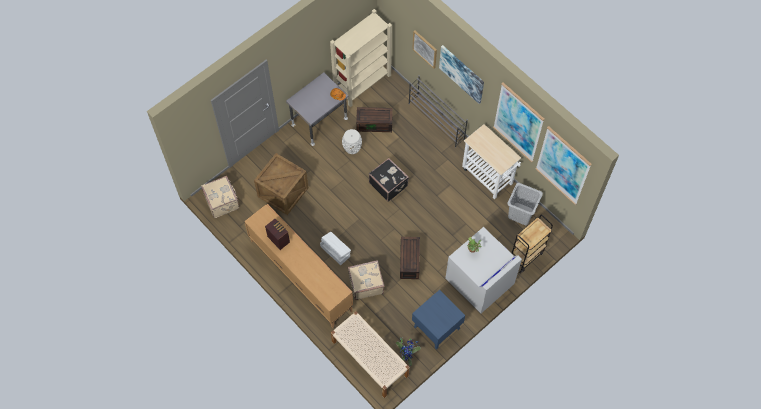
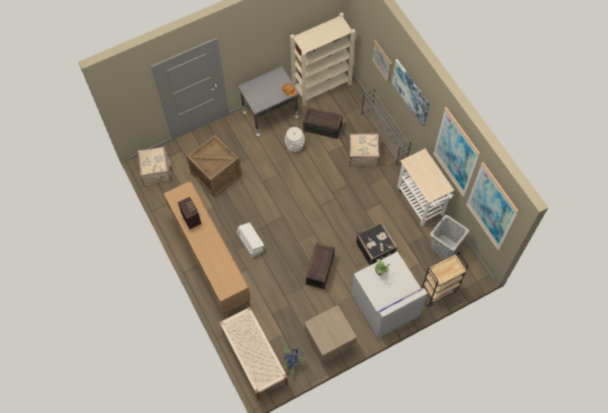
camera: 15 degrees right, 0 degrees up
(365, 284) = (271, 281): beige suitcase -> beige suitcase (362, 154)
(388, 184) = (320, 188): black suitcase -> black suitcase (375, 248)
(436, 327) = (329, 342): blue nightstand -> beige nightstand

